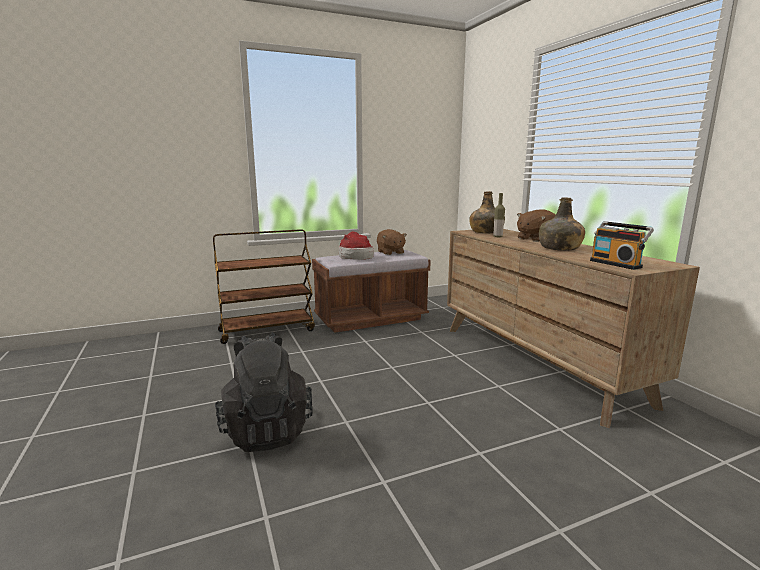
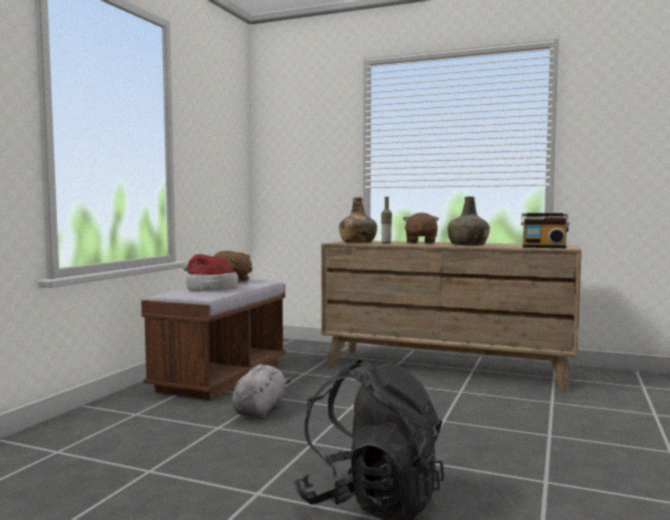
camera: 45 degrees left, 10 degrees down
(267, 330) = (108, 424): brown cart -> none
(342, 348) = (260, 410): none -> grey plush toy

